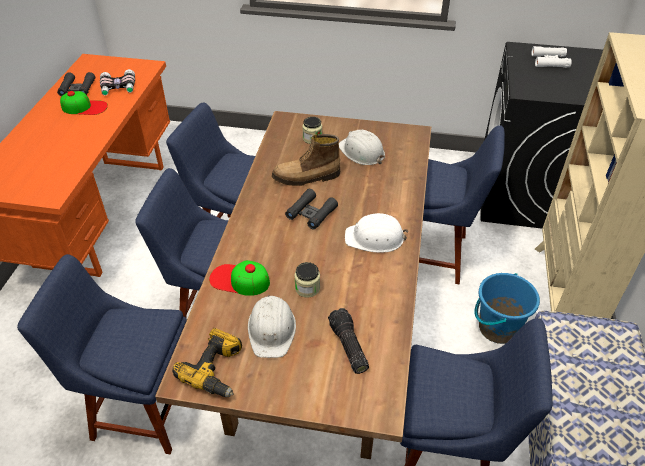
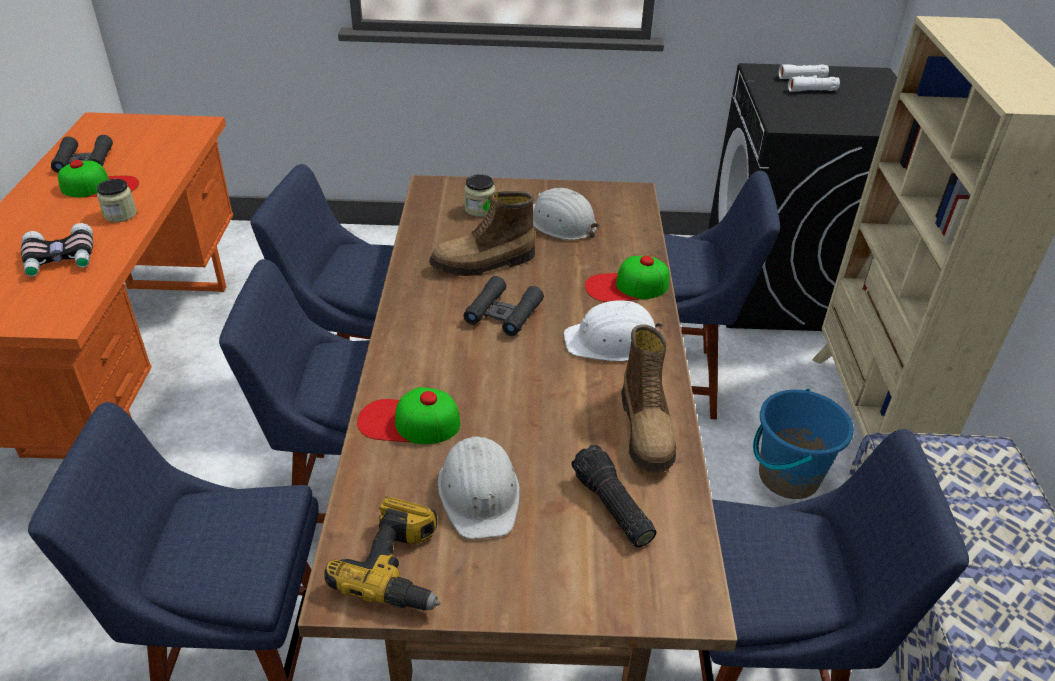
camera: 10 degrees left, 5 degrees down
(118, 88) = (153, 156): binoculars -> binoculars (60, 260)
(307, 288) = (523, 424): jar -> jar (120, 214)
(382, 299) = (647, 430): none -> boot
(394, 201) = (627, 286): none -> cap

